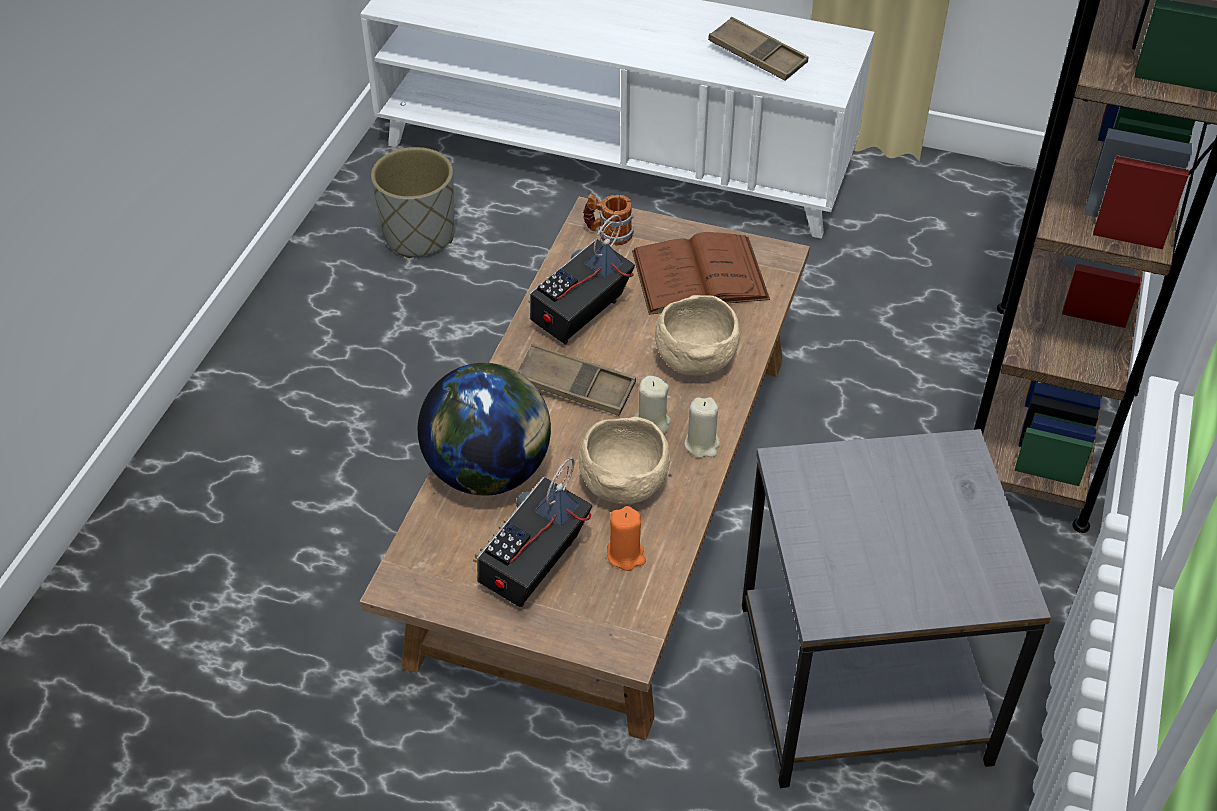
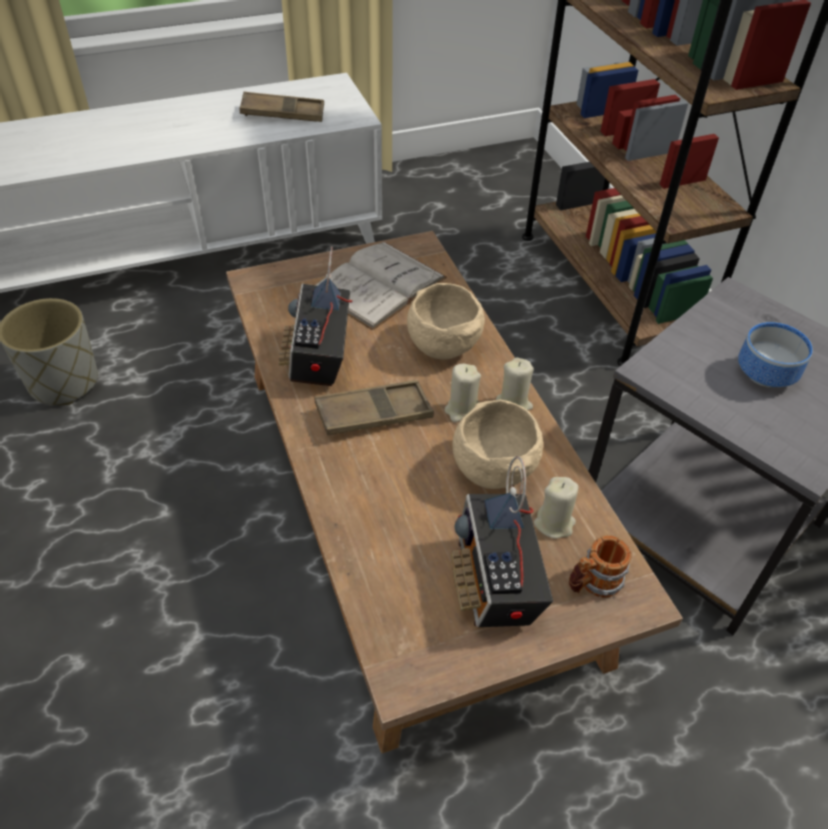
camera: 40 degrees left, 0 degrees up
(489, 471) = (376, 524): globe -> none
(608, 233) = (279, 287): mug -> mug (593, 583)
(626, 555) = (554, 523): orange candle -> beige candle
(699, 275) = (379, 284): brown book -> white book
(890, 530) = (767, 376): none -> bowl

